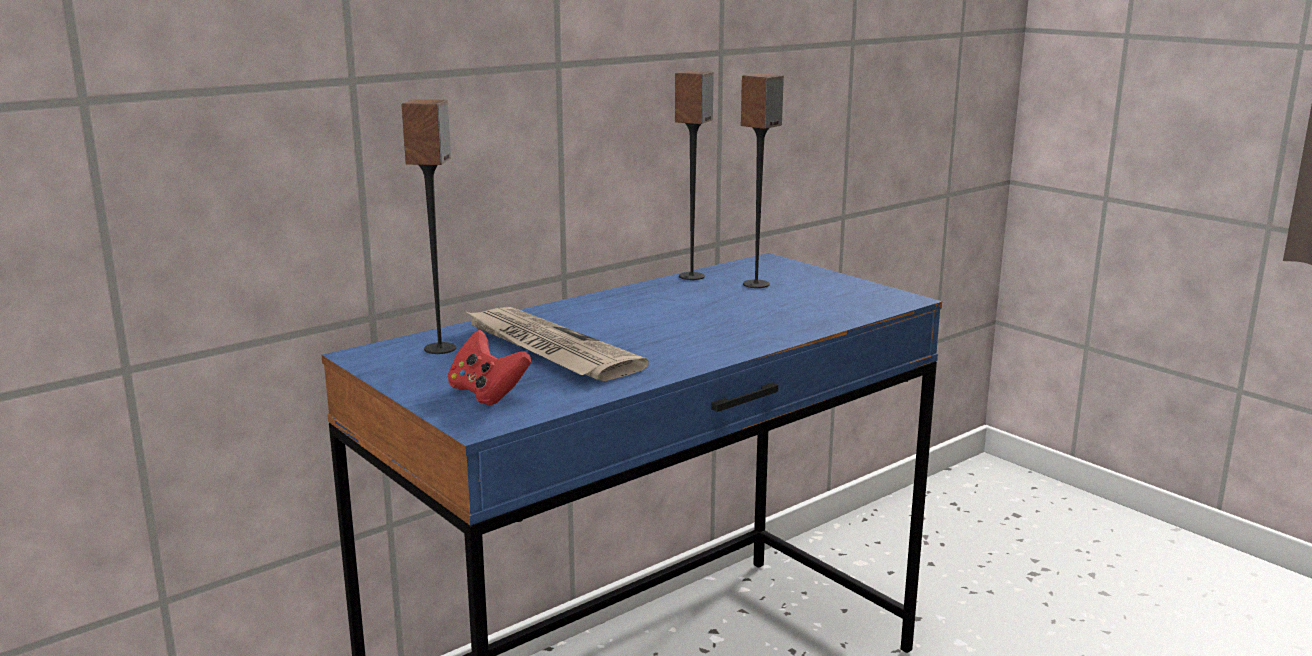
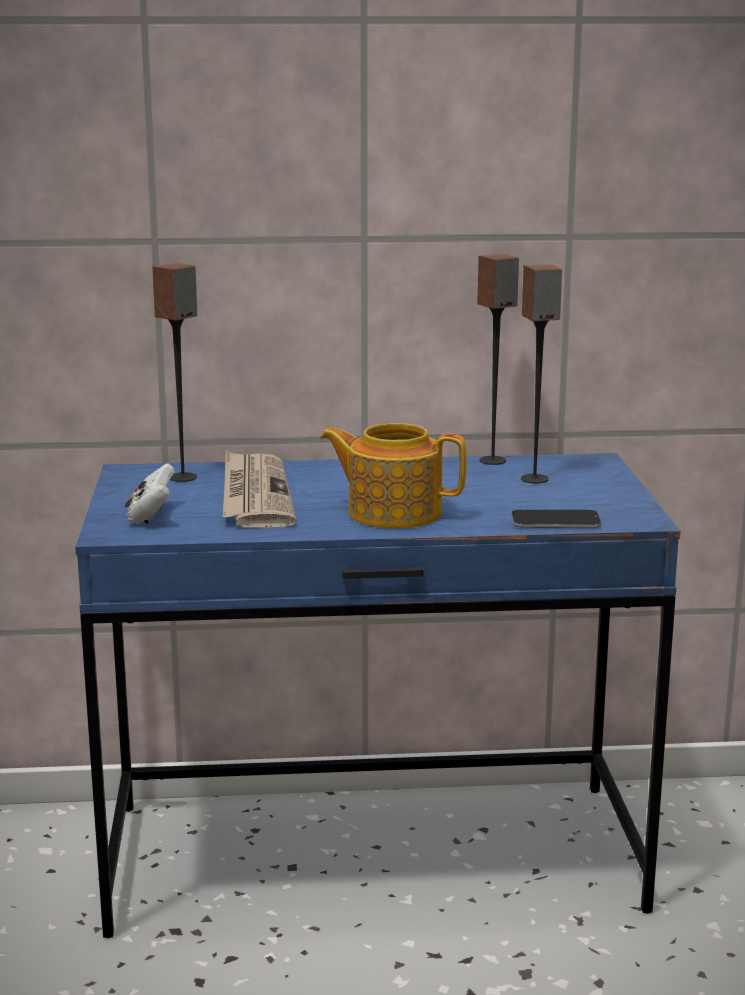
camera: 35 degrees right, 0 degrees up
(487, 394) = (151, 516): red game controller -> white game controller
(705, 336) = (393, 512): none -> teapot
(846, 314) = (556, 521): none -> phone

